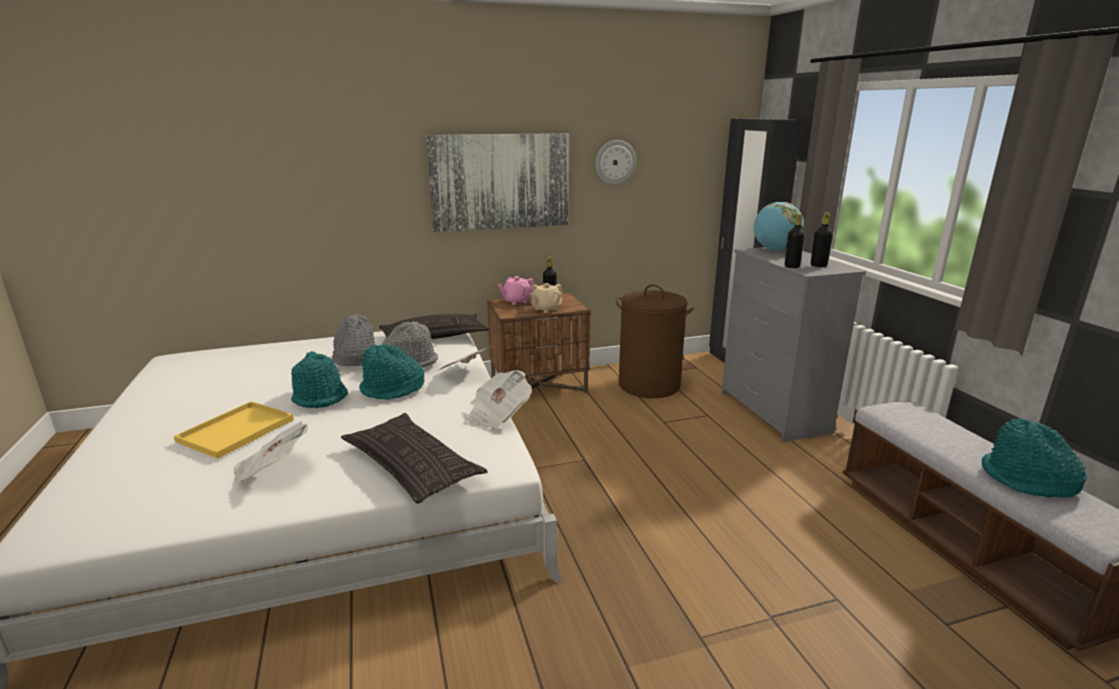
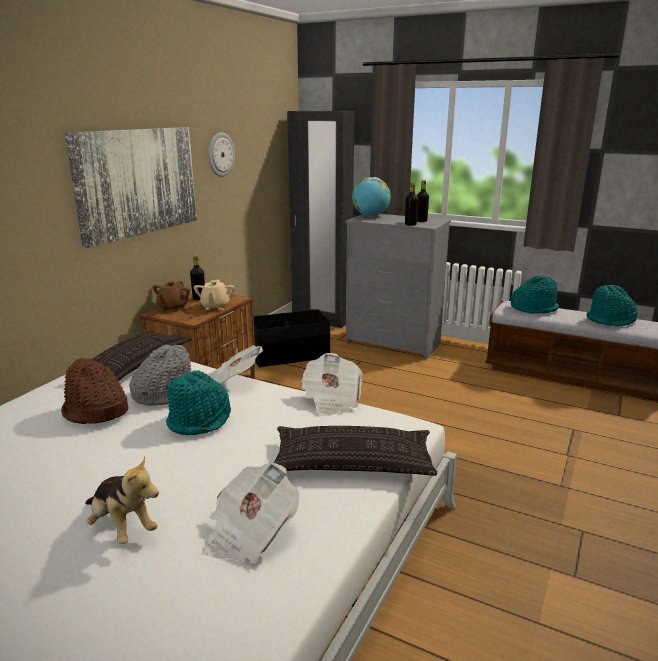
camera: 45 degrees left, 0 degrees up
(237, 429) = (122, 527): yellow tray -> plush toy
(320, 397) = (142, 457): turquoise hat -> turquoise hat (534, 308)
(355, 358) = (95, 411): grey hat -> brown hat
(517, 301) = (173, 308): pink teapot -> brown teapot
(649, 385) = (290, 355): brown laundry basket -> black storage box

